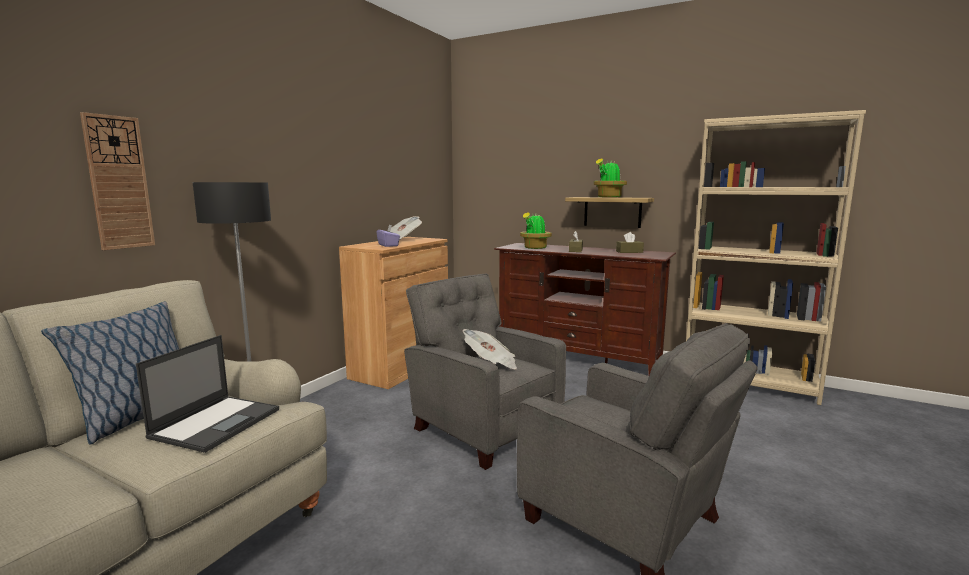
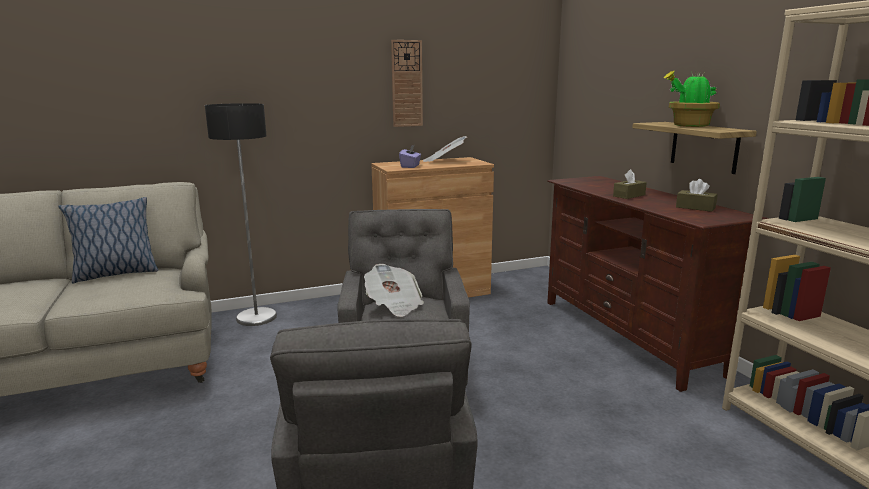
camera: 40 degrees right, 5 degrees up
(119, 183) = (163, 105): wall clock -> wall clock (406, 84)
(217, 422) = (129, 290): laptop -> none
(534, 248) = (591, 185): potted plant -> none

